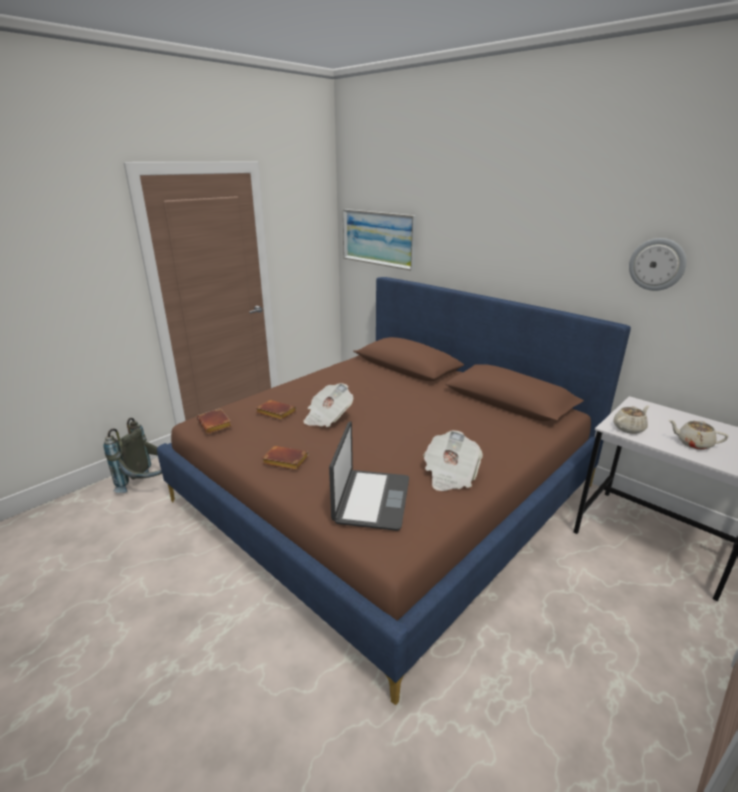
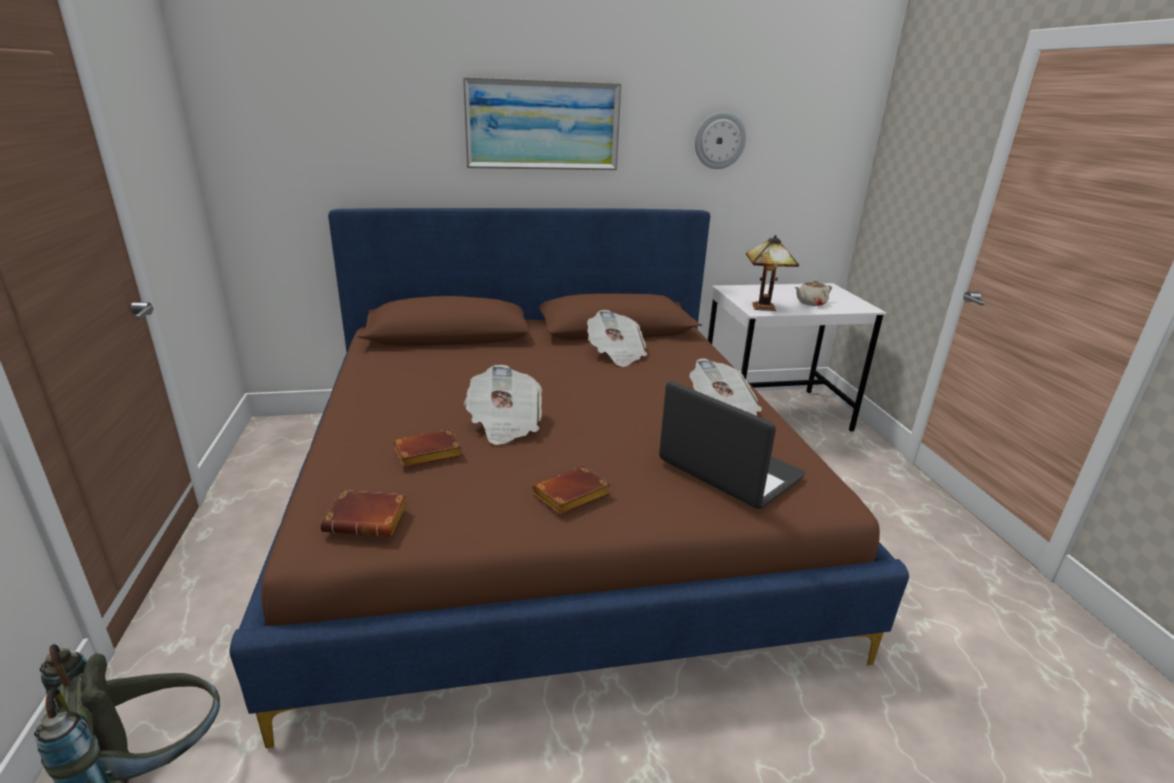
camera: 55 degrees left, 0 degrees up
(378, 238) = (304, 144): picture -> picture (542, 125)
(468, 413) = (616, 354): none -> newspaper
(629, 428) = (765, 308): beige teapot -> table lamp

